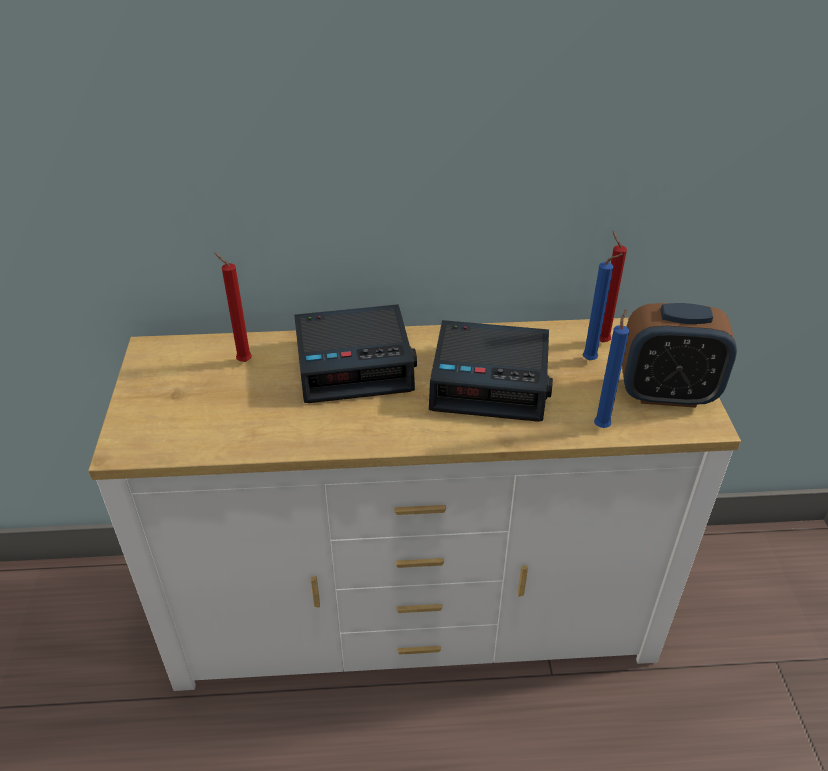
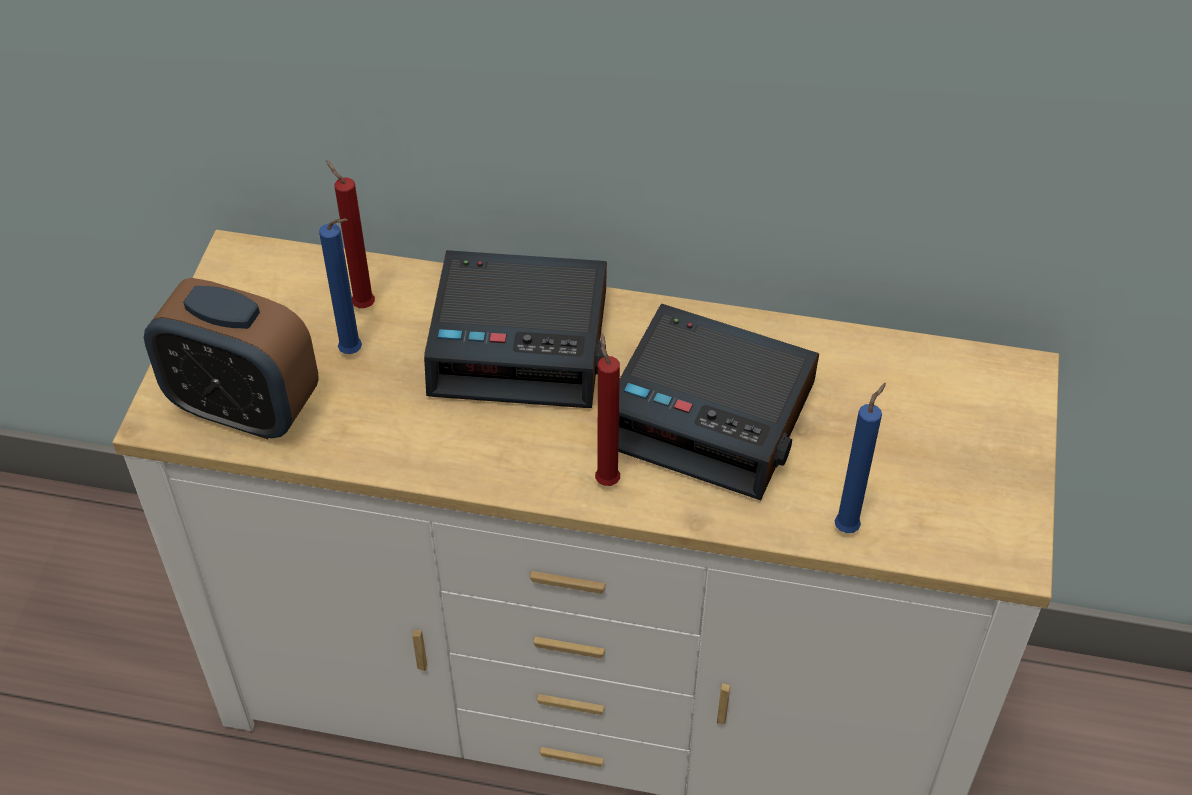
camera: 15 degrees right, 10 degrees up
(592, 360) = (882, 409): blue candle -> blue candle (354, 353)
(601, 341) = (912, 376): red candle -> red candle (606, 478)
(666, 393) = (972, 492): alarm clock -> alarm clock (244, 408)

